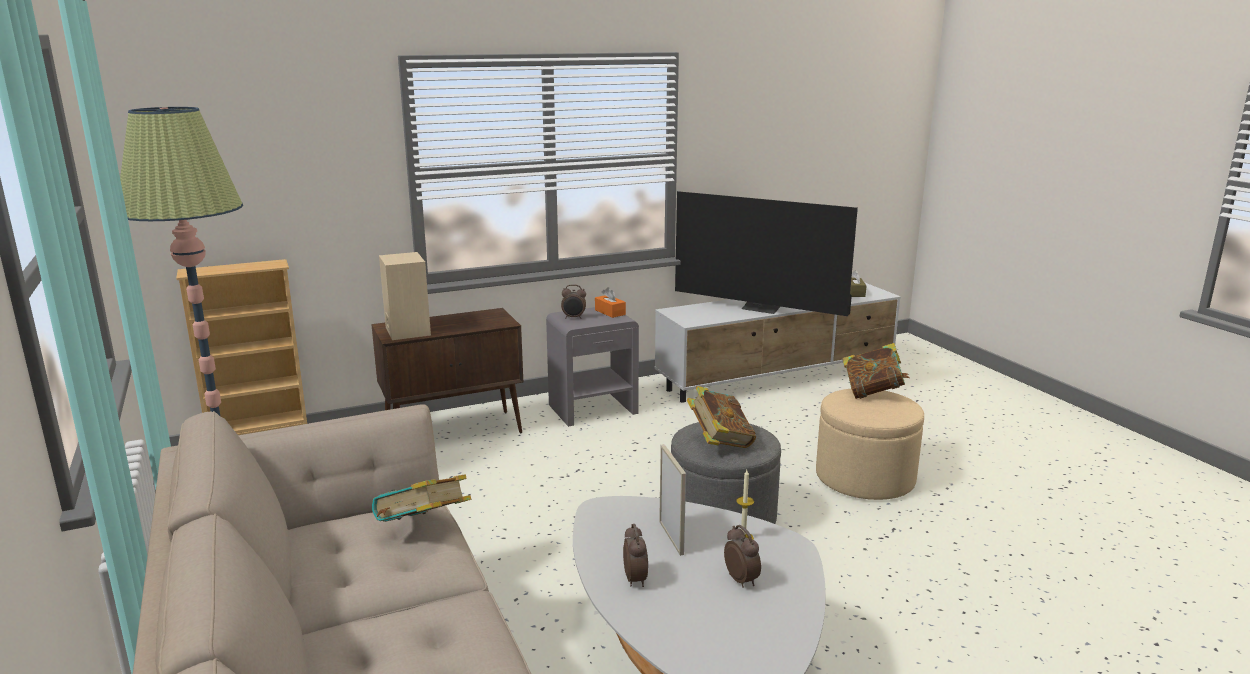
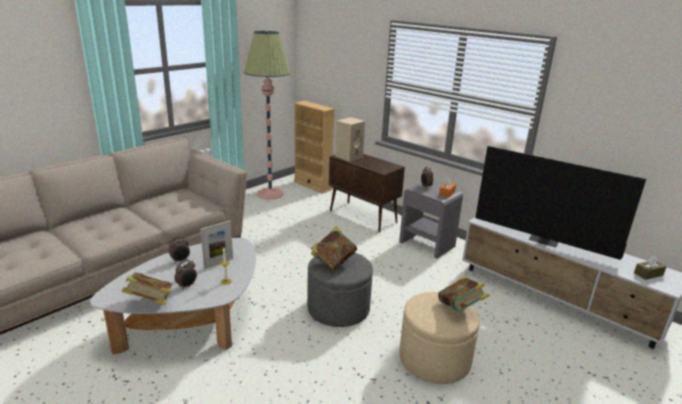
camera: 65 degrees right, 5 degrees up
(424, 529) = (192, 208): book -> book (150, 303)
(762, 308) = (544, 240): television -> television turned 60 degrees counterclockwise

